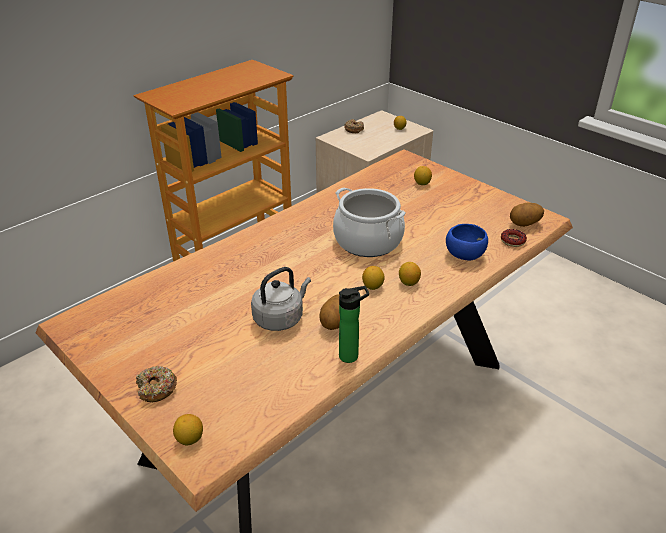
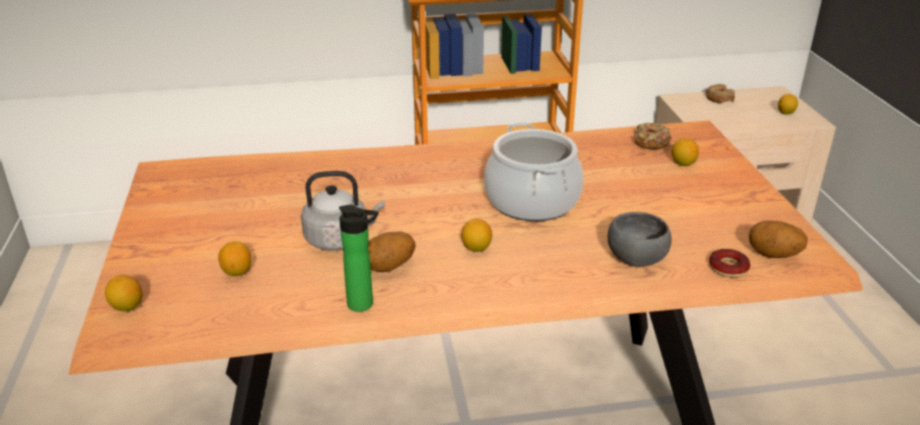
camera: 35 degrees right, 5 degrees down
(156, 389) = (156, 252): donut -> donut (651, 142)
(408, 282) = (524, 261): lemon -> lemon (237, 272)
(465, 256) = (636, 260): blue bowl -> grey bowl

